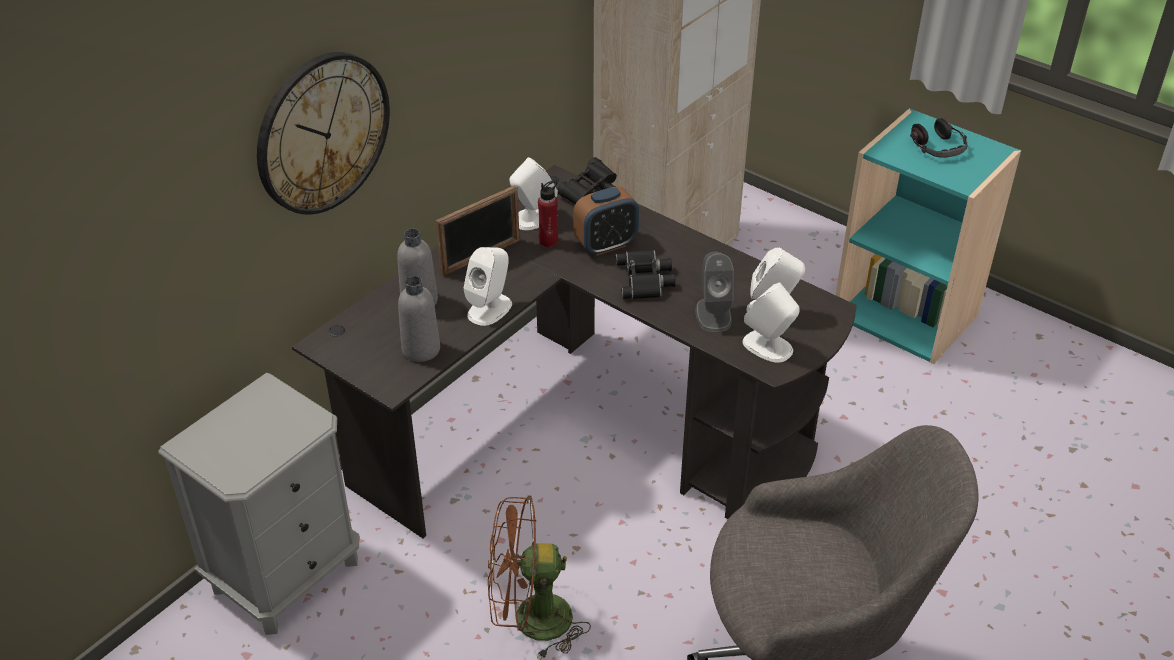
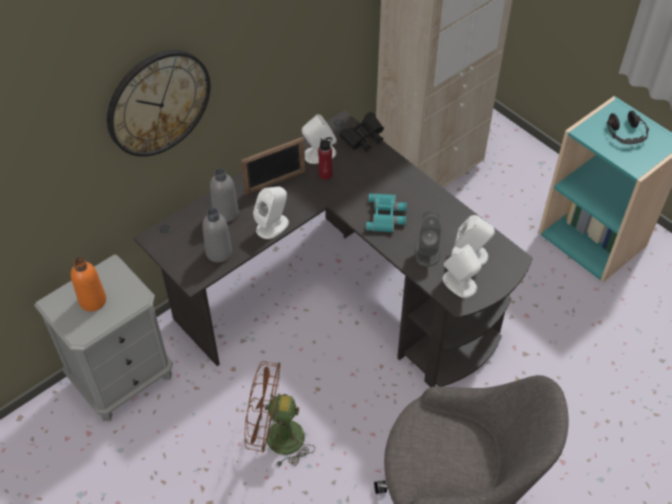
camera: 10 degrees right, 10 degrees up
(247, 434) = (93, 300): none -> orange bottle
(606, 245) = (365, 183): alarm clock -> none
(646, 279) = (386, 216): black binoculars -> turquoise binoculars

